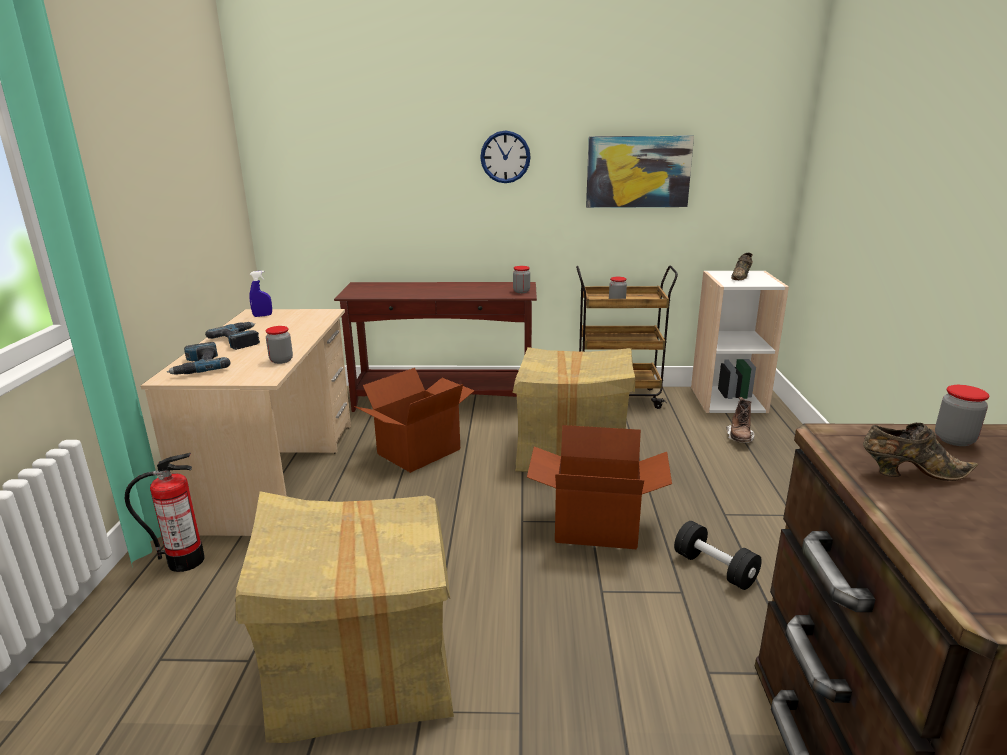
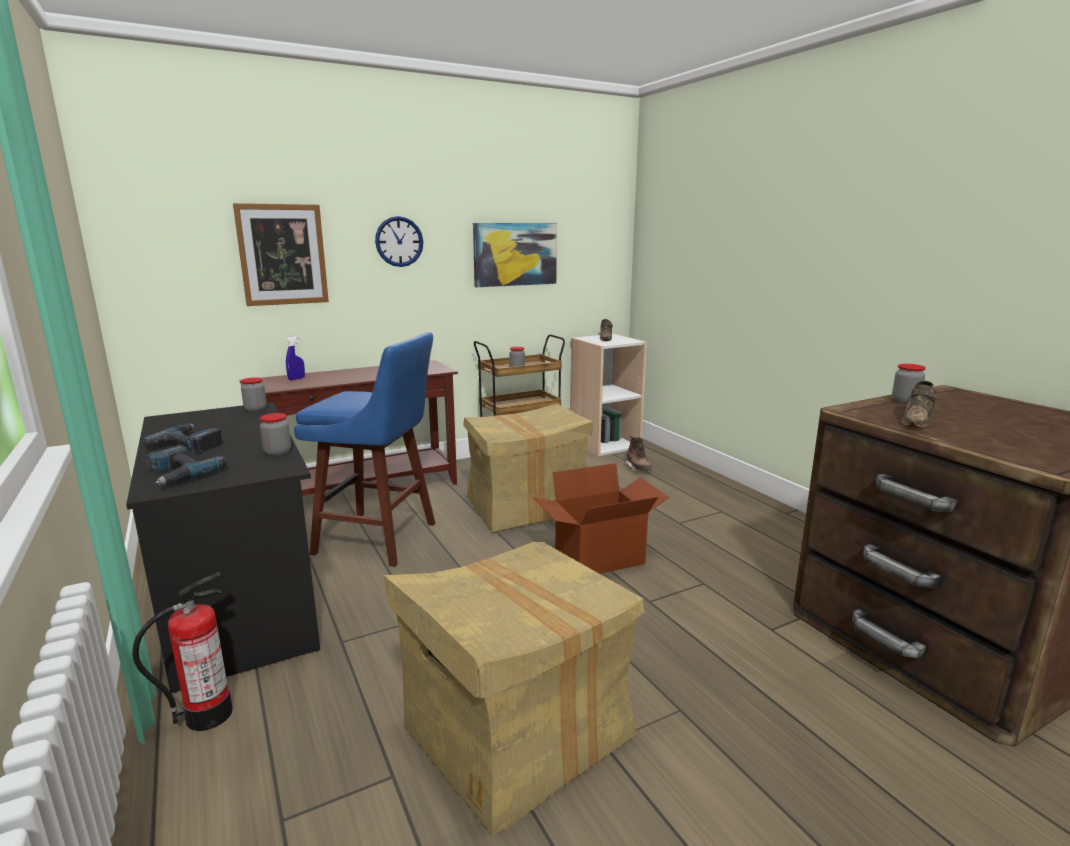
camera: 30 degrees left, 5 degrees down
(262, 315) = (180, 419): blue spray bottle -> blue spray bottle (296, 379)
(278, 473) = (239, 598): beige desk -> black desk
(392, 169) = (282, 255): none -> picture
(418, 451) = (380, 539): cardboard box -> blue stool
(521, 291) = (436, 368): jar -> jar (255, 409)
(714, 569) = (709, 561): black dumbbell -> none
(910, 473) = (917, 421): brown shoe -> brown shoe turned 150 degrees clockwise

